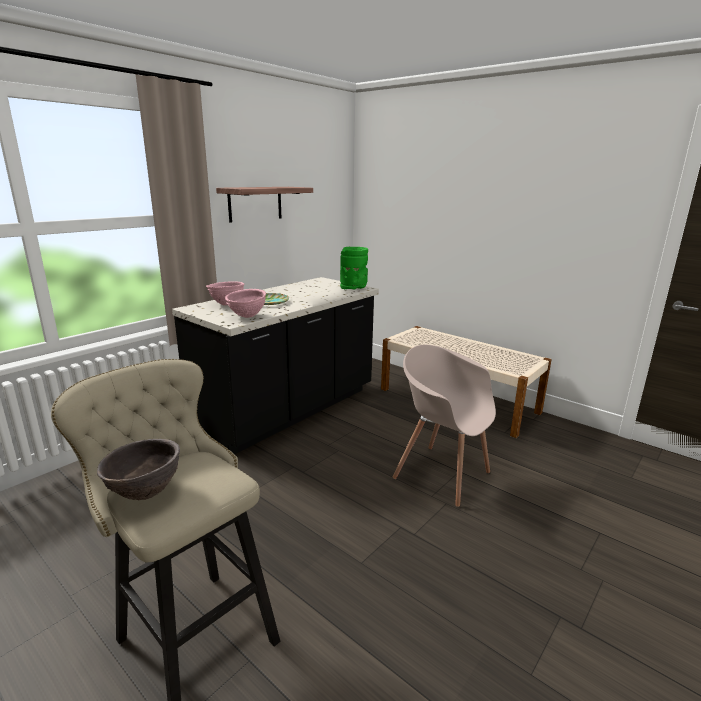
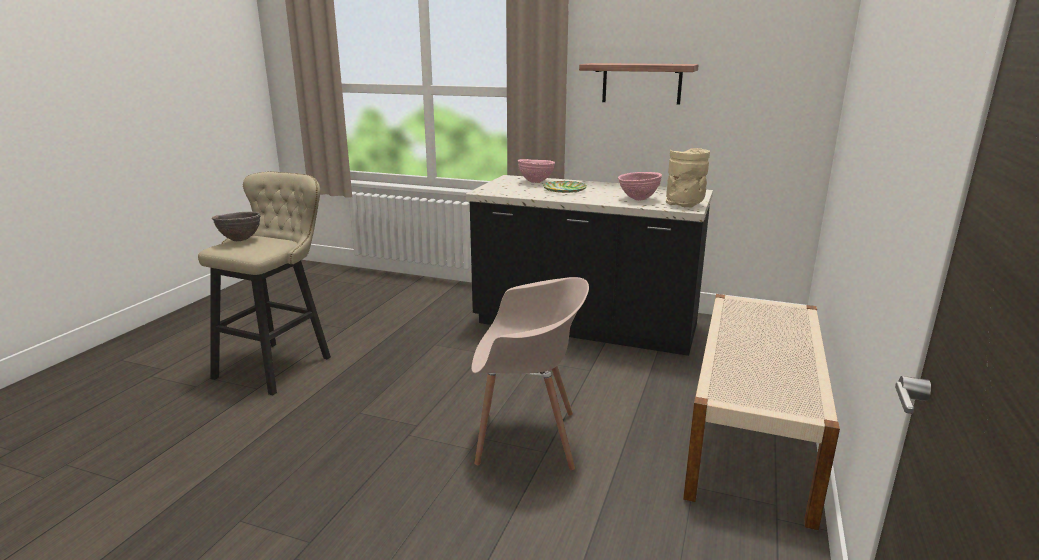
camera: 70 degrees right, 0 degrees up
(247, 317) = (504, 191): pink bowl -> pink bowl (638, 199)
(354, 287) = (684, 205): green vase -> beige vase
(440, 474) = (528, 439): beige chair -> beige chair turned 75 degrees clockwise

